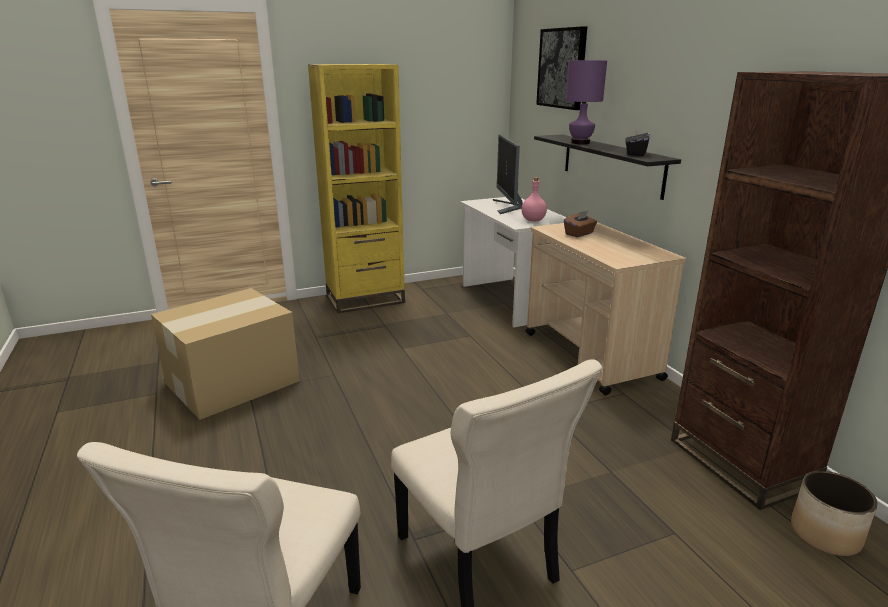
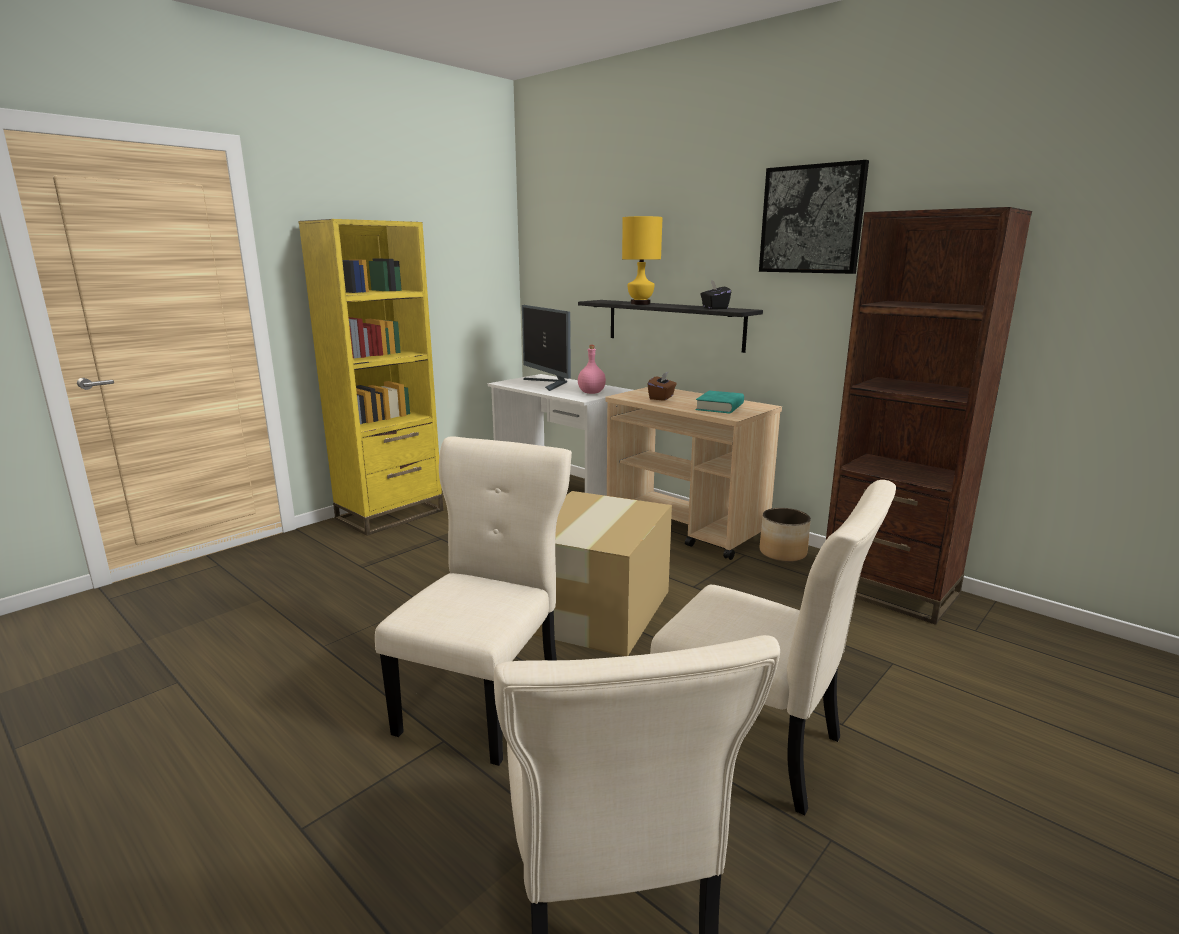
camera: 25 degrees left, 5 degrees down
(234, 382) = (291, 640): cardboard box -> cardboard box (598, 609)
(316, 461) = (485, 700): none -> beige chair
(562, 68) = (595, 229): picture -> picture (811, 219)
(580, 143) = (640, 304): purple table lamp -> yellow table lamp
(620, 251) = (720, 407): none -> turquoise book
(826, 534) = (995, 630): planter -> planter (783, 553)

